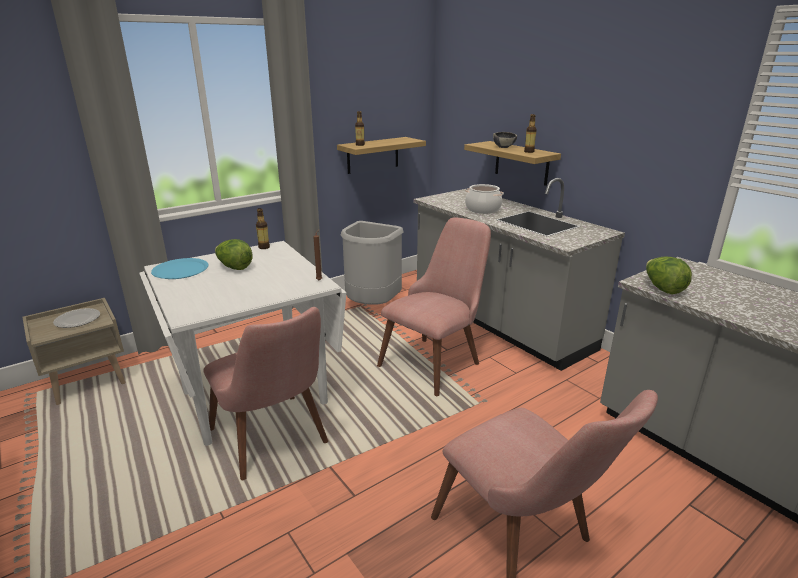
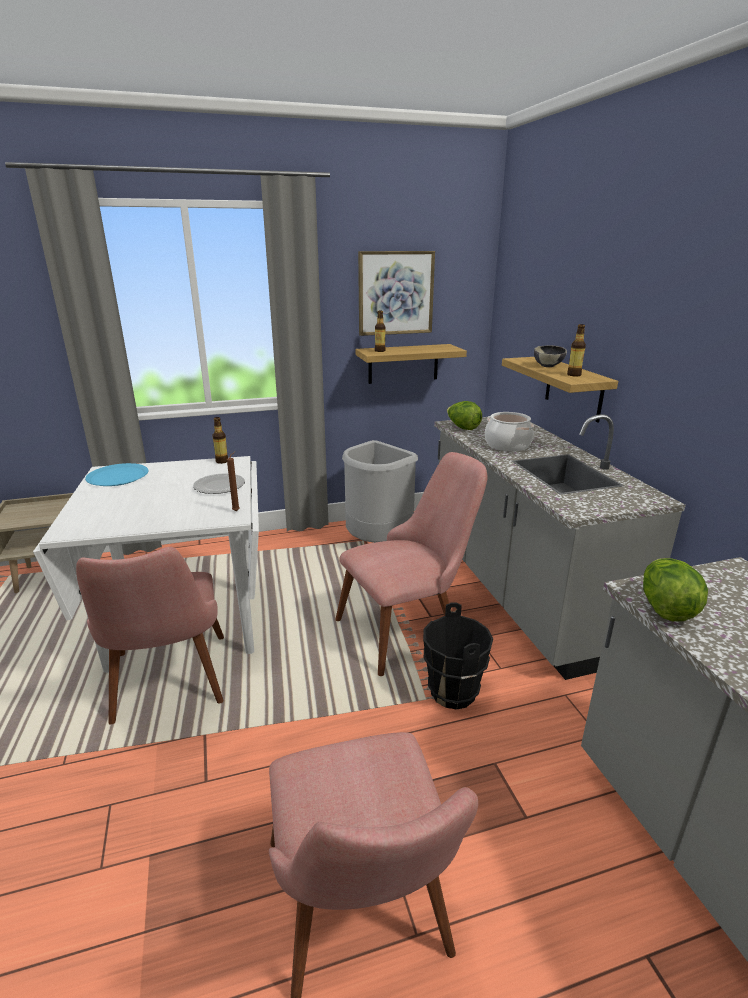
camera: 20 degrees right, 0 degrees up
(77, 320) = (43, 511): plate -> plate (218, 486)
(234, 267) = (169, 481): lettuce -> lettuce (462, 428)
(365, 96) = (395, 293): none -> picture
(494, 395) = (452, 692): none -> black bucket

